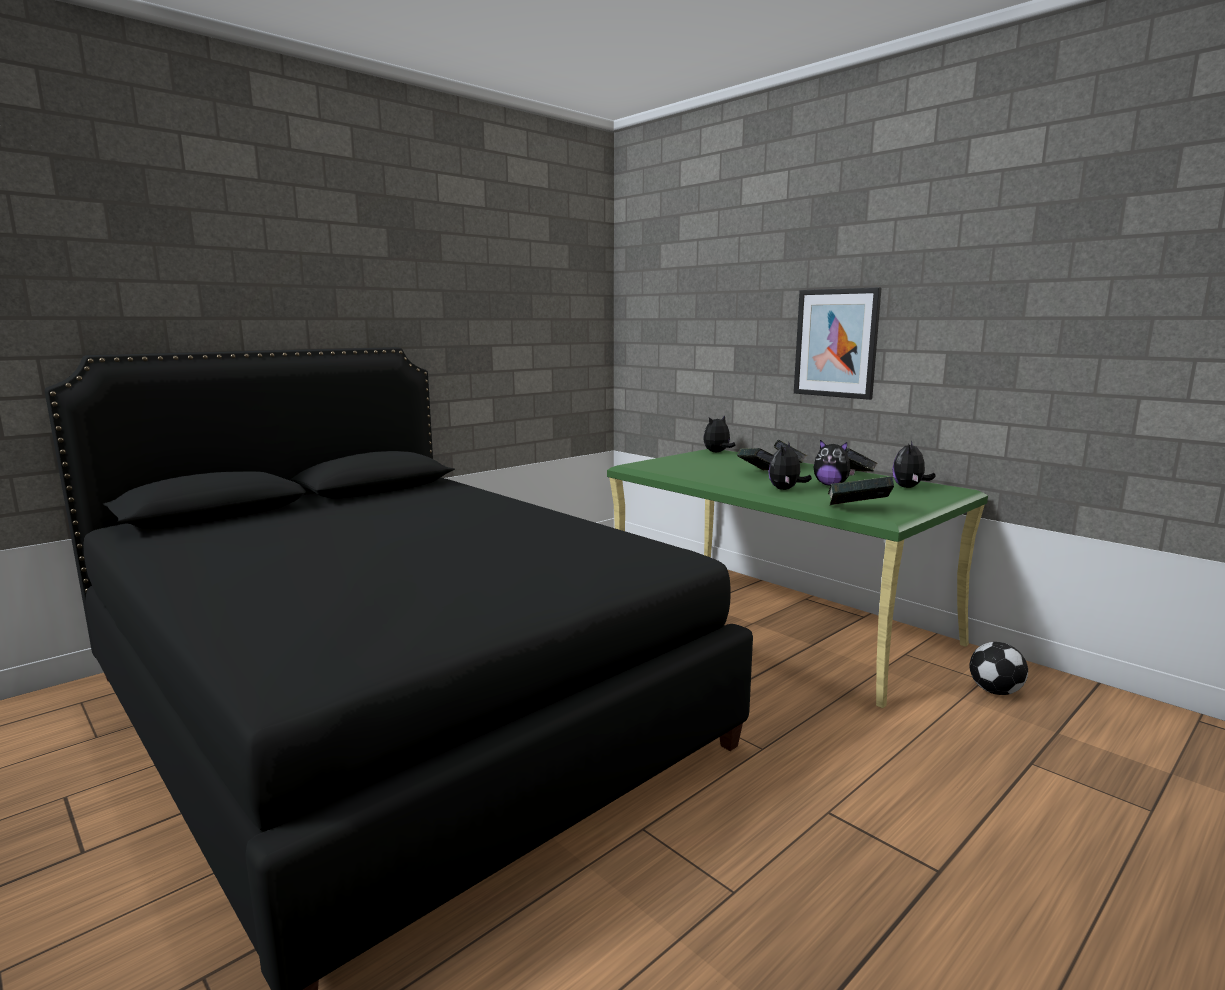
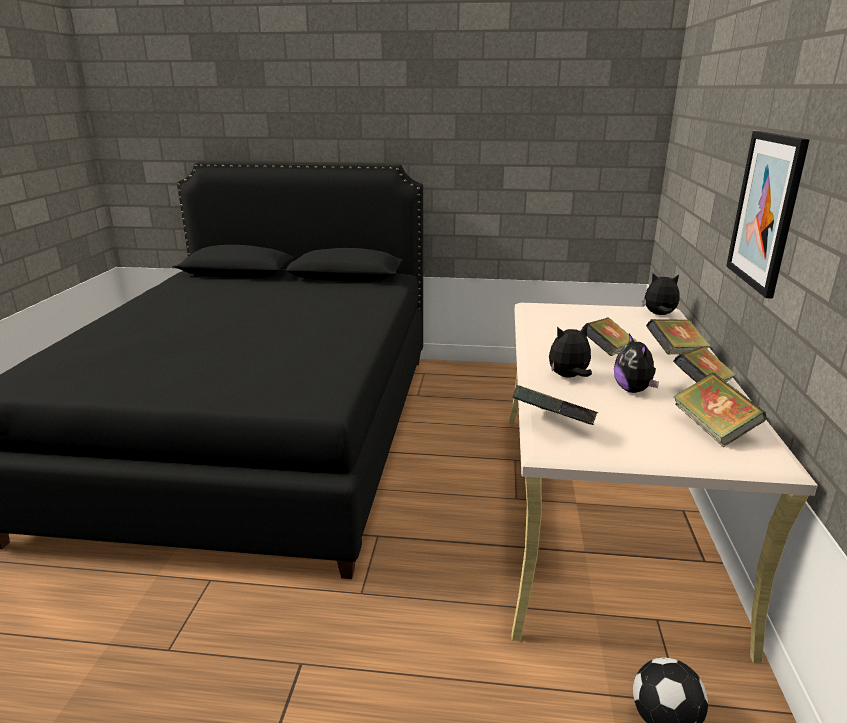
camera: 50 degrees right, 10 degrees up
(776, 620) = (602, 512): green desk -> beige desk
(909, 487) = (713, 429): plush toy -> book

